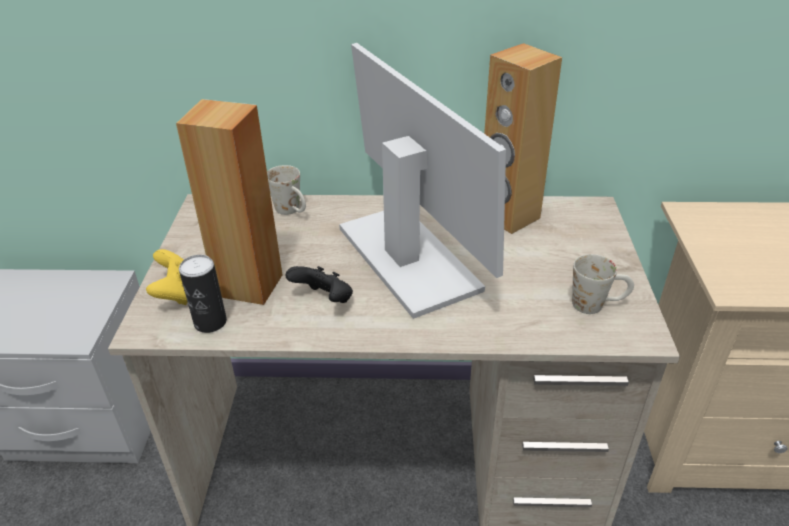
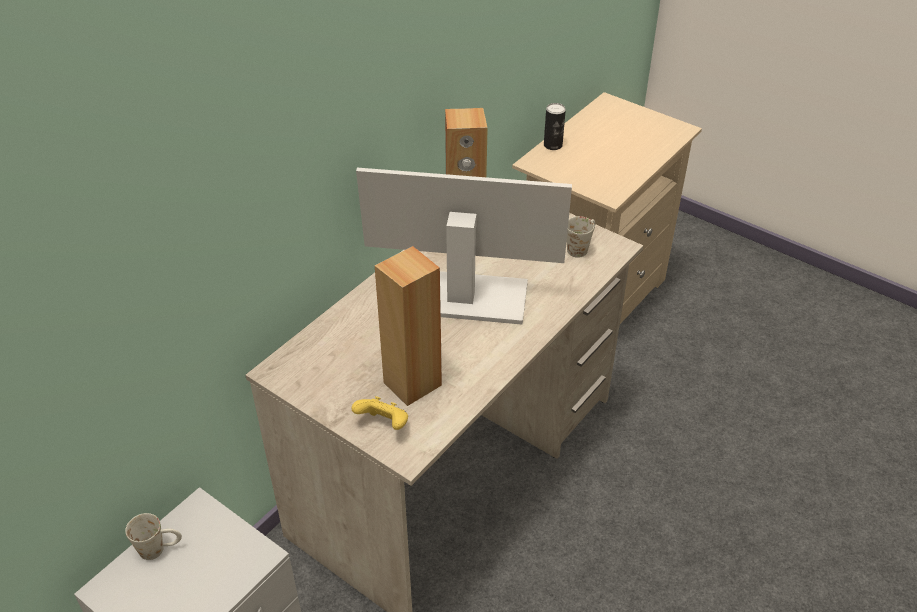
camera: 55 degrees left, 5 degrees up
(210, 322) = (434, 418): can -> can (553, 145)
(292, 211) = (343, 326): white mug -> white mug (160, 548)
(324, 300) = (466, 354): black game controller -> none

